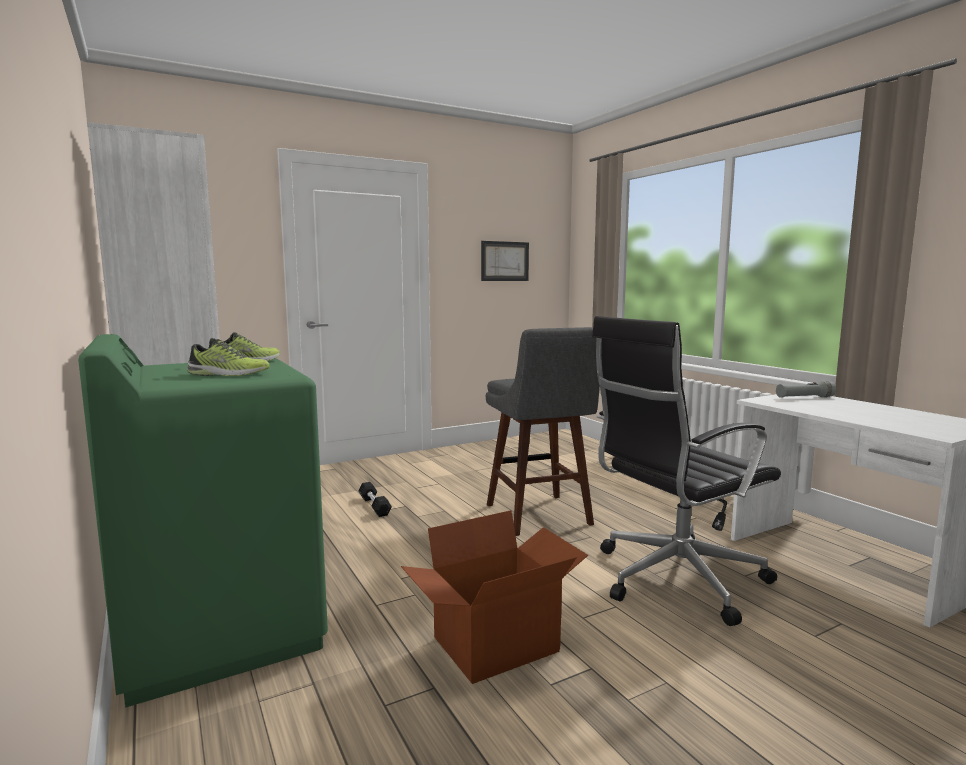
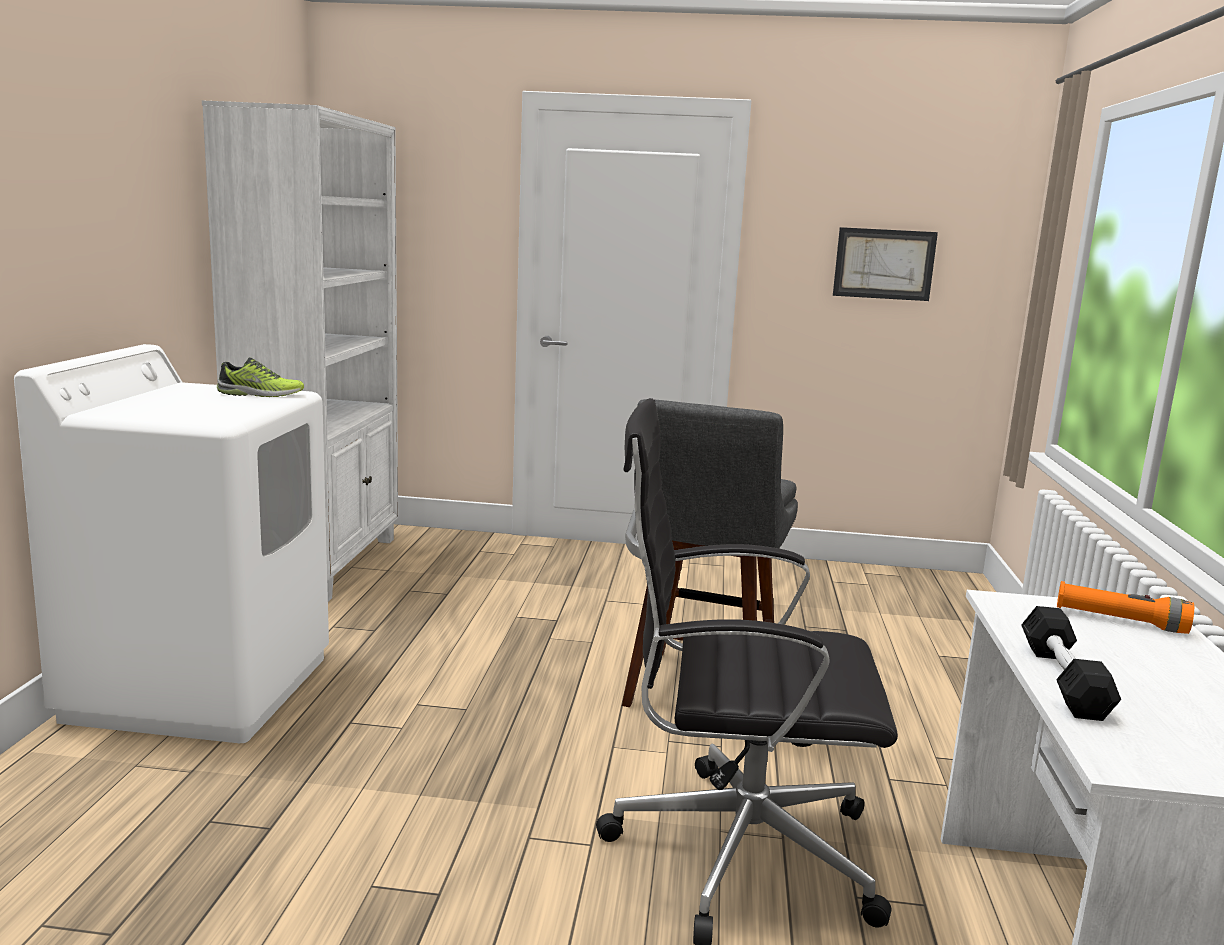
camera: 35 degrees right, 5 degrees up
(220, 628) = (201, 686): green washing machine -> white washing machine
(228, 374) = (187, 408): shoe -> none
(374, 506) = (522, 608): black dumbbell -> black dumbbell (1063, 680)
(497, 646) = (388, 820): cardboard box -> none
(804, 397) = (1120, 621): grey flashlight -> orange flashlight

